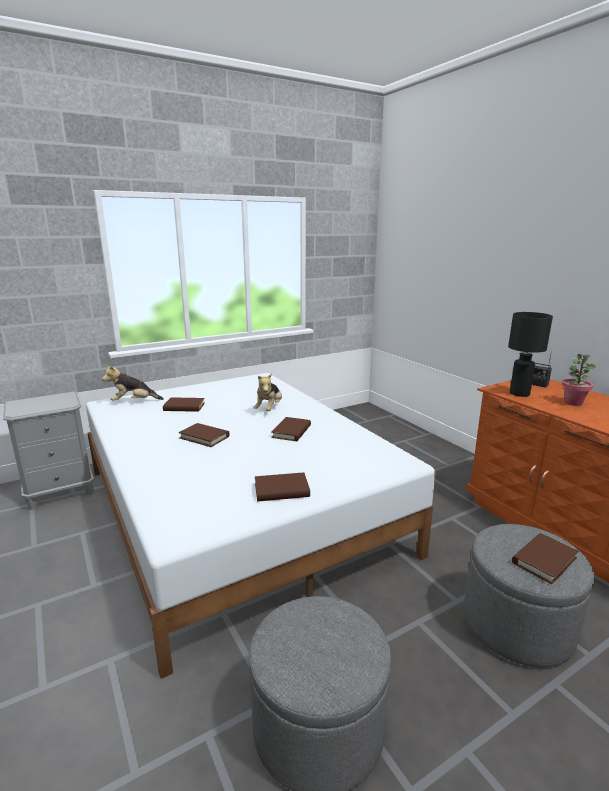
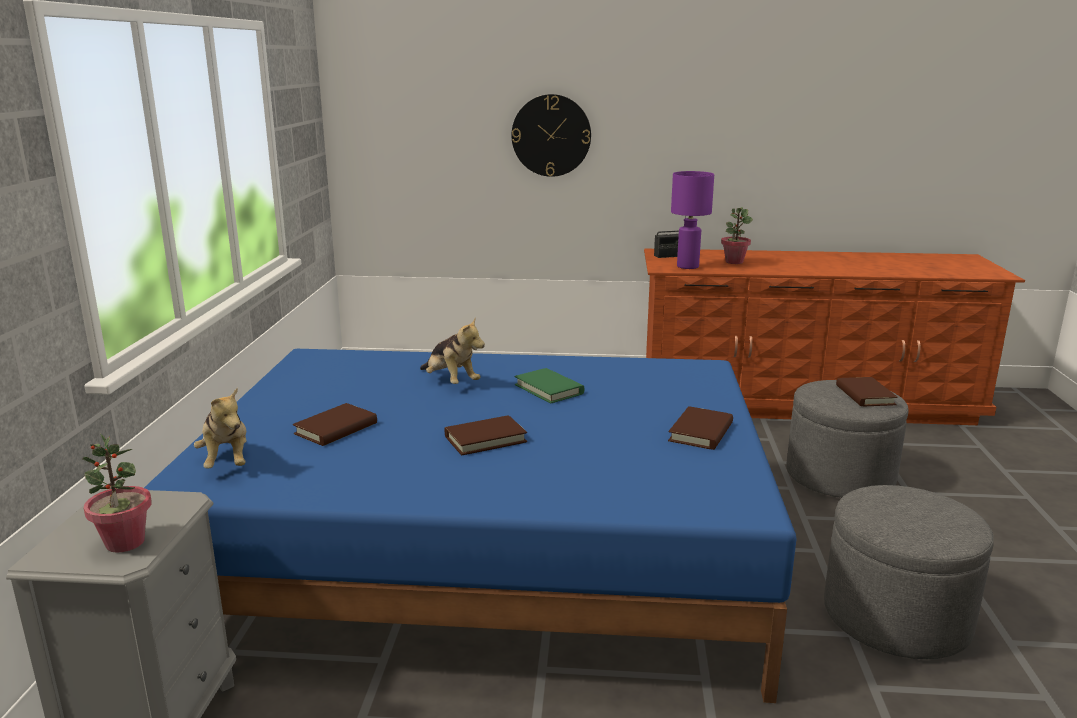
camera: 55 degrees left, 0 degrees up
(30, 408) = (125, 543): none -> potted plant
(133, 402) = (227, 461): plush toy -> plush toy turned 45 degrees counterclockwise
(237, 509) = (486, 551): white bed -> blue bed
(291, 431) = (549, 389): brown book -> green book
(484, 275) = (551, 135): none -> wall clock
(520, 394) = (688, 266): black table lamp -> purple table lamp

